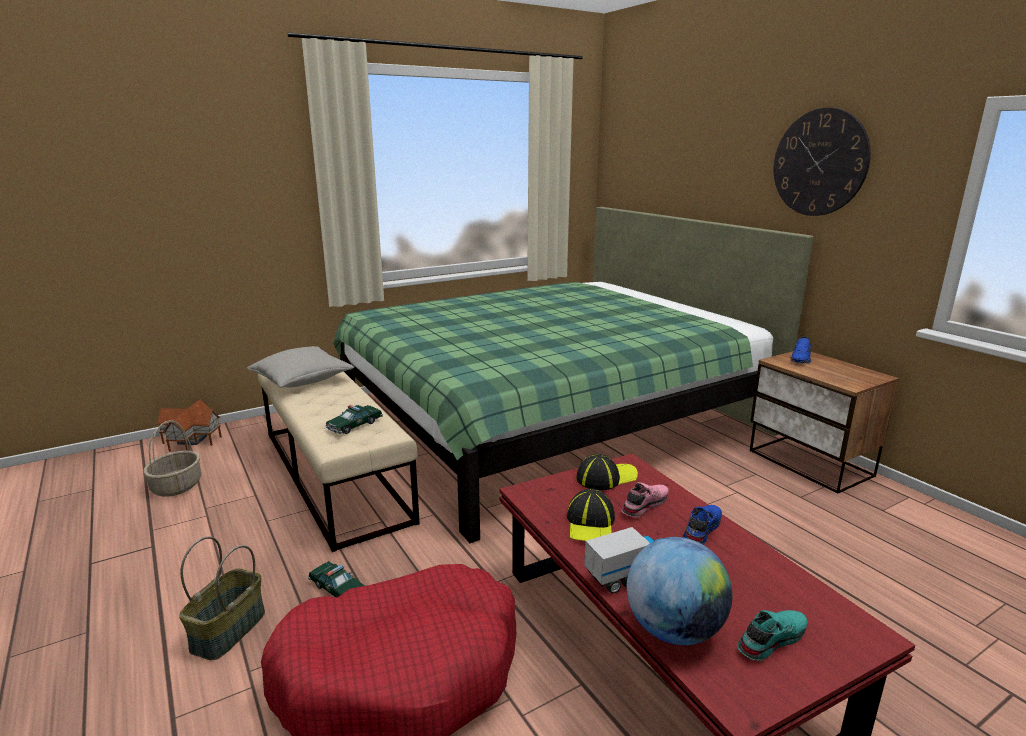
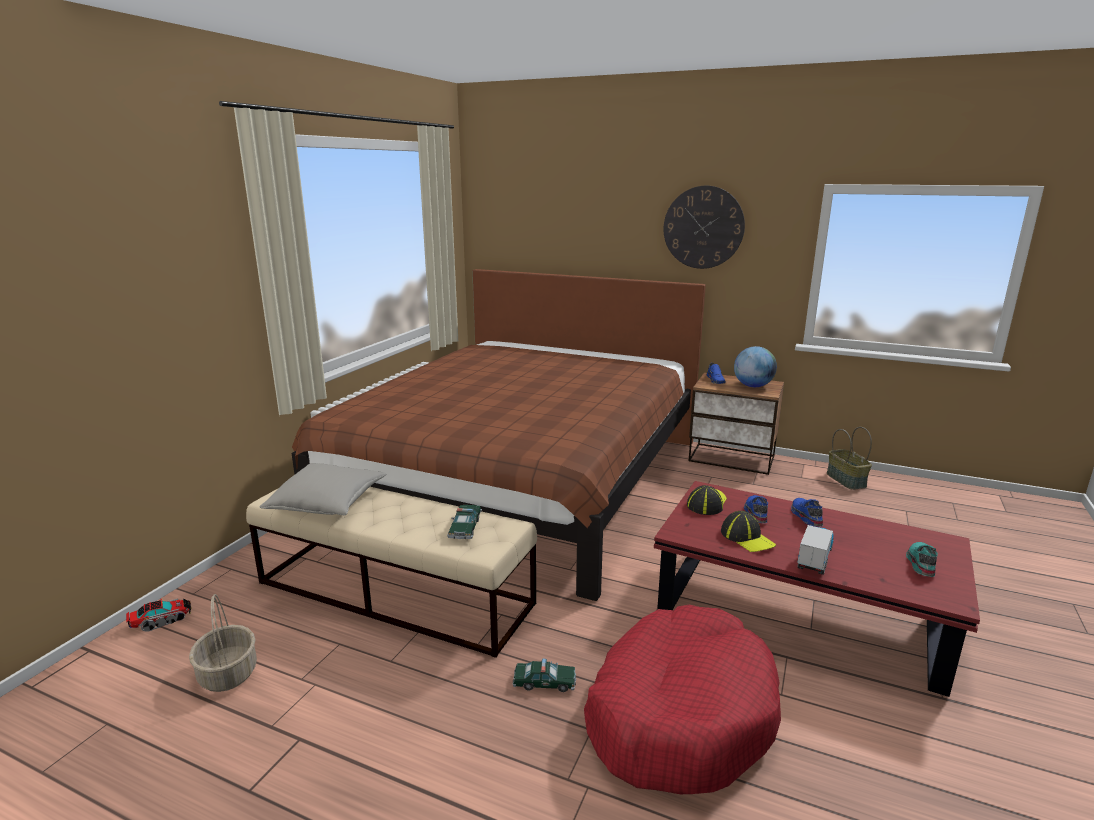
camera: 35 degrees left, 0 degrees up
(192, 440) = (161, 621): toy house -> toy truck
(229, 631) = (503, 762): basket -> basket (846, 480)
(548, 418) = (520, 479): green bed -> brown bed
(643, 505) = (755, 513): pink shoe -> blue shoe
(674, 630) = (878, 580): globe -> globe (753, 386)

